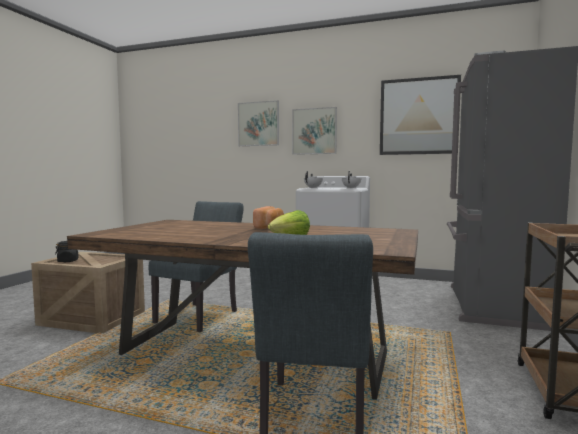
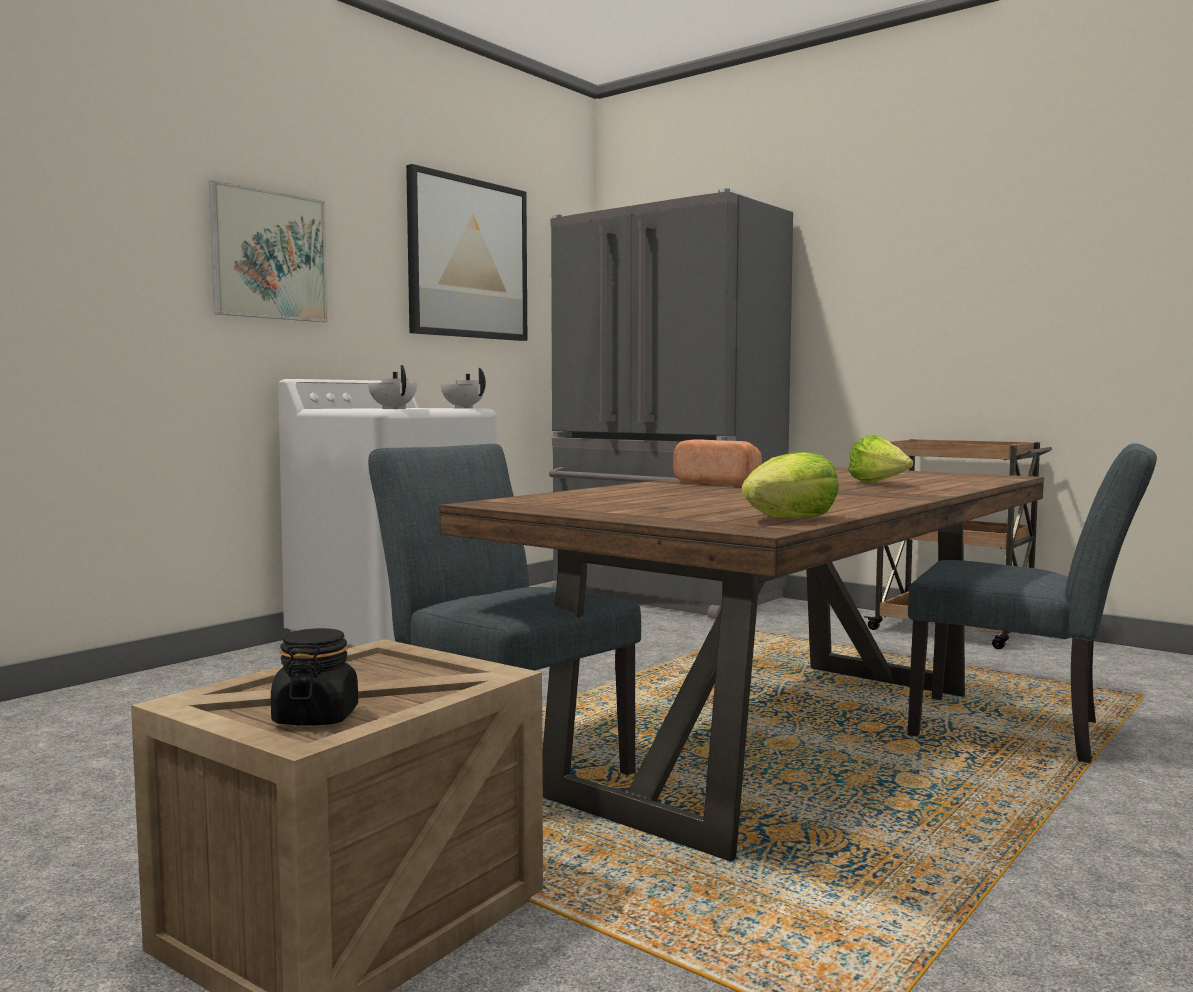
camera: 70 degrees left, 0 degrees up
(118, 235) = (790, 519): none -> lettuce
(258, 124) = (98, 201): picture -> none

